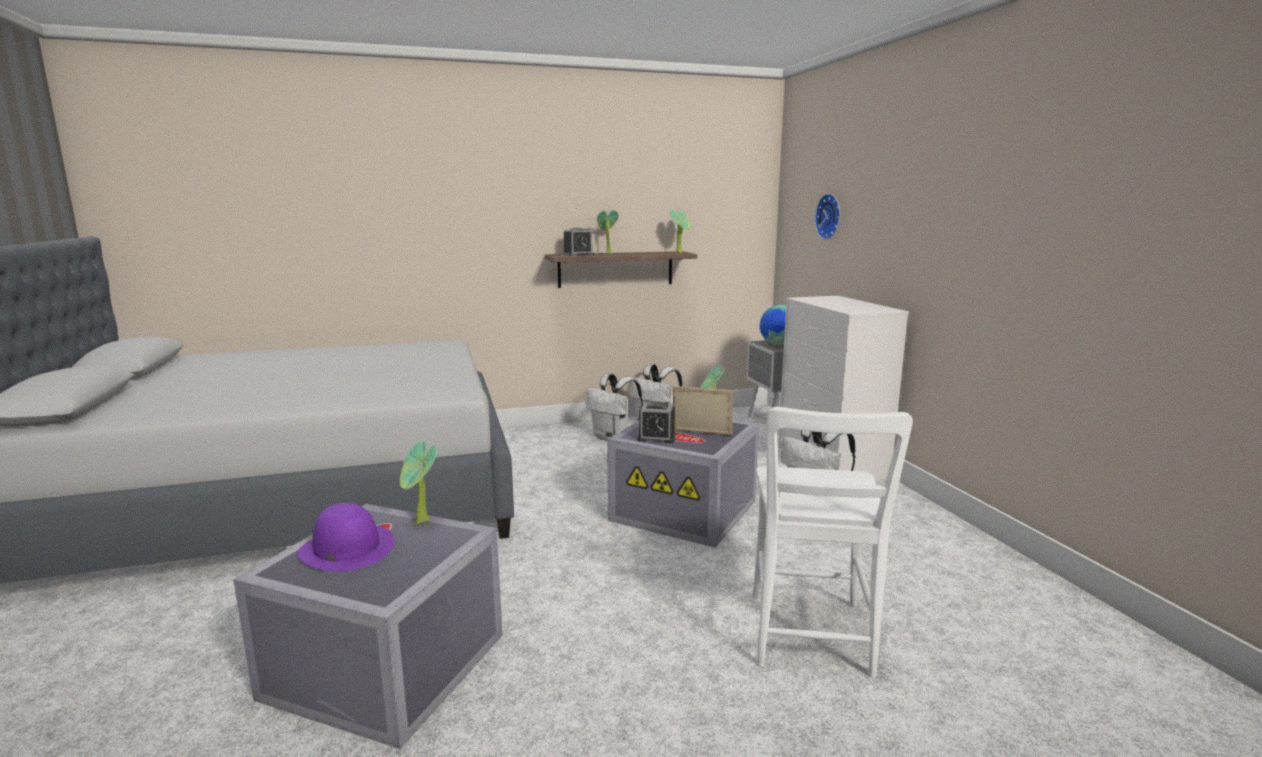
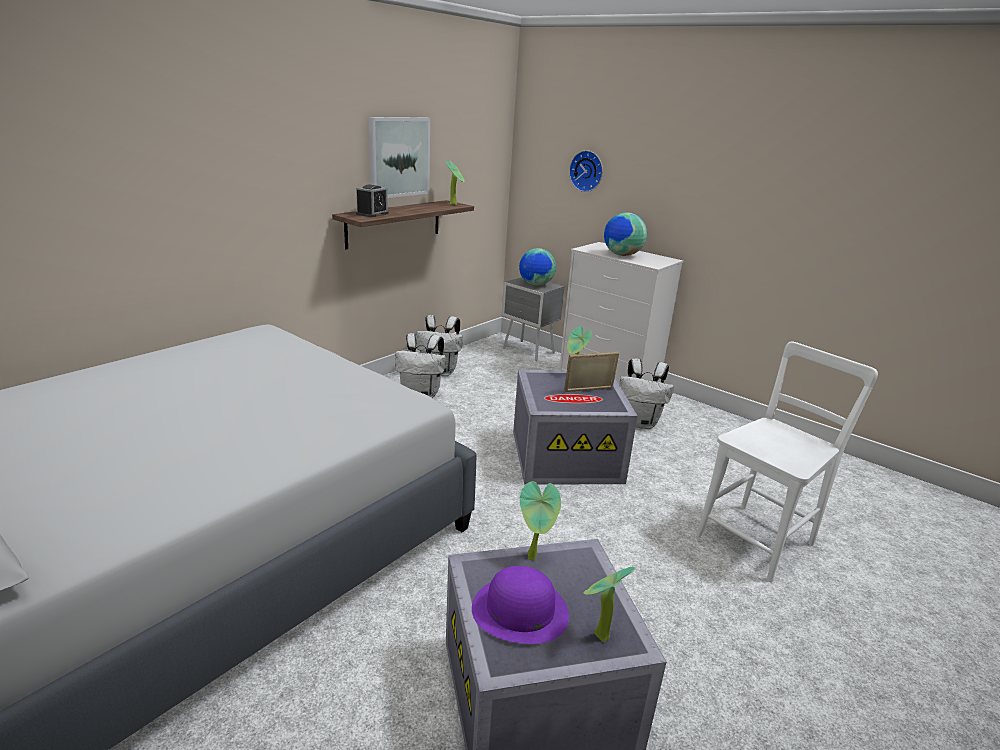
camera: 35 degrees left, 10 degrees up
(607, 253) = (395, 210): potted plant -> potted plant (598, 637)
(622, 206) = (398, 157): none -> picture
(656, 437) = (565, 404): alarm clock -> none
(809, 638) = (758, 538): white chair -> white chair turned 105 degrees counterclockwise
(834, 304) = (622, 255): none -> globe

